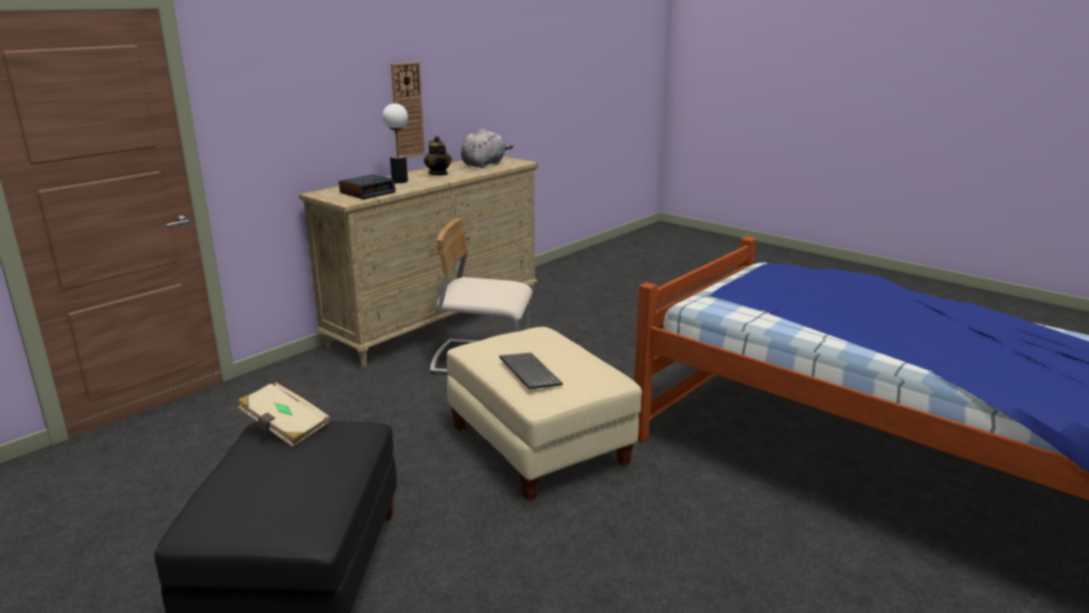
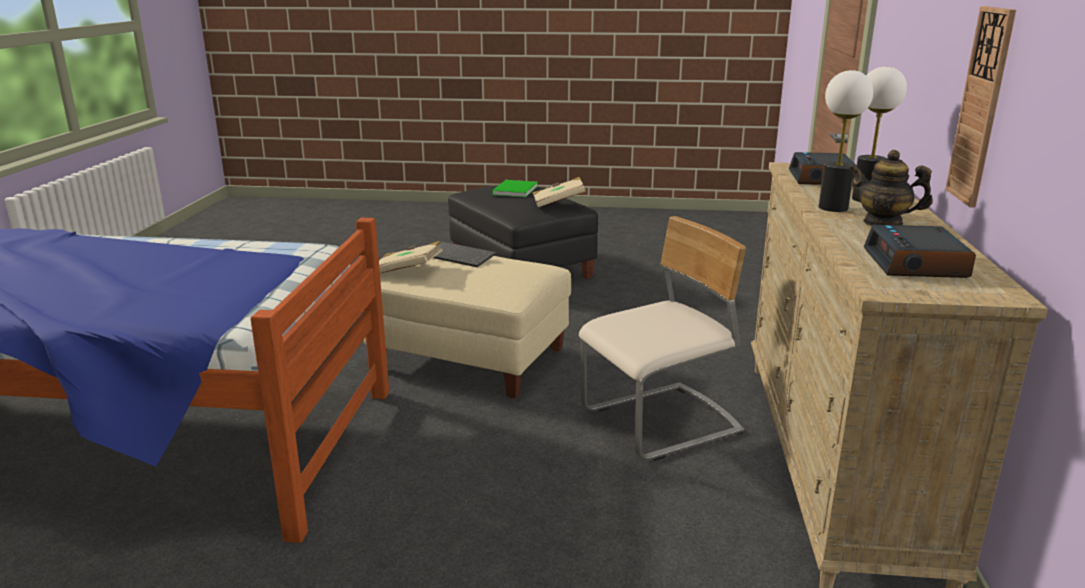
camera: 145 degrees right, 0 degrees up
(267, 487) = (513, 190): none -> green book
(431, 181) = (833, 208): none -> table lamp
(484, 164) = (916, 264): grey plush toy -> alarm clock
(590, 375) = (407, 272): none -> beige book

